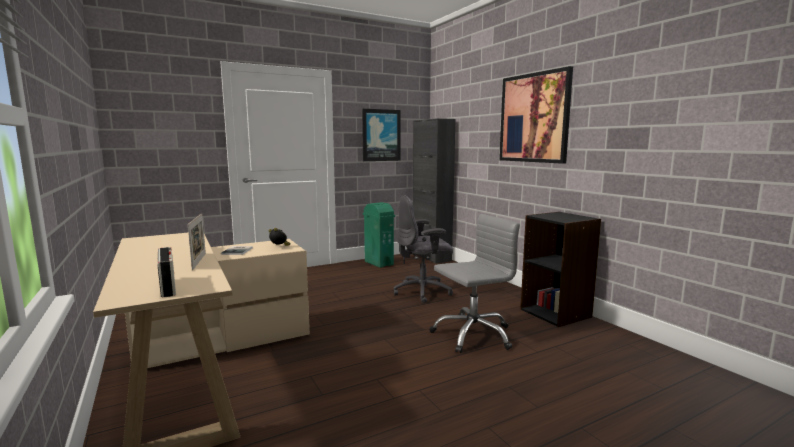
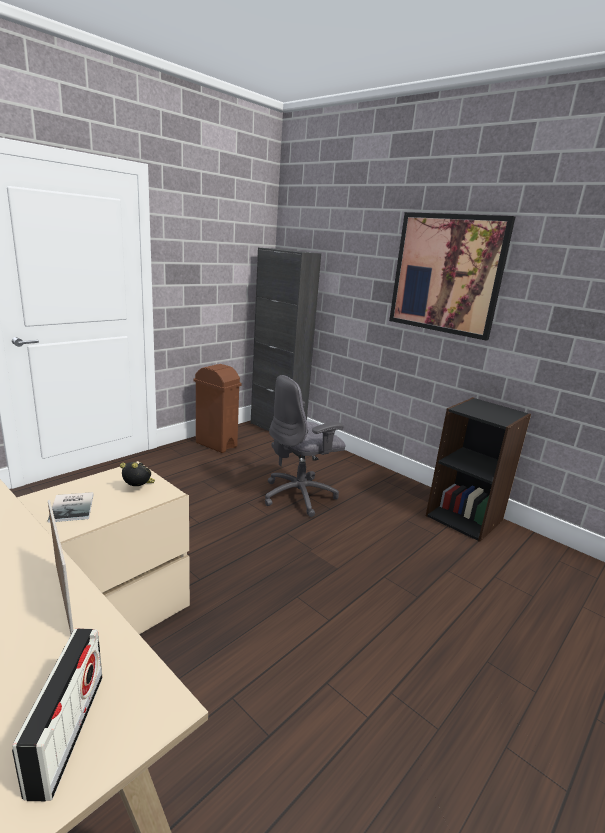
camera: 20 degrees left, 10 degrees up
(168, 287) = (67, 732): radio -> radio turned 45 degrees clockwise
(379, 263) = (216, 444): green trash can -> brown trash can
(381, 135) = (216, 267): picture -> none
(472, 334) = (398, 569): grey office chair -> none

